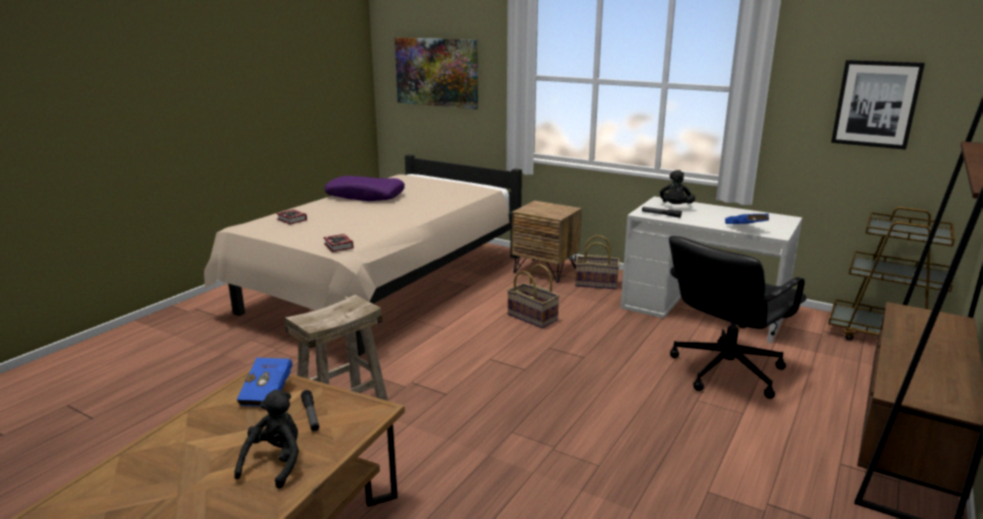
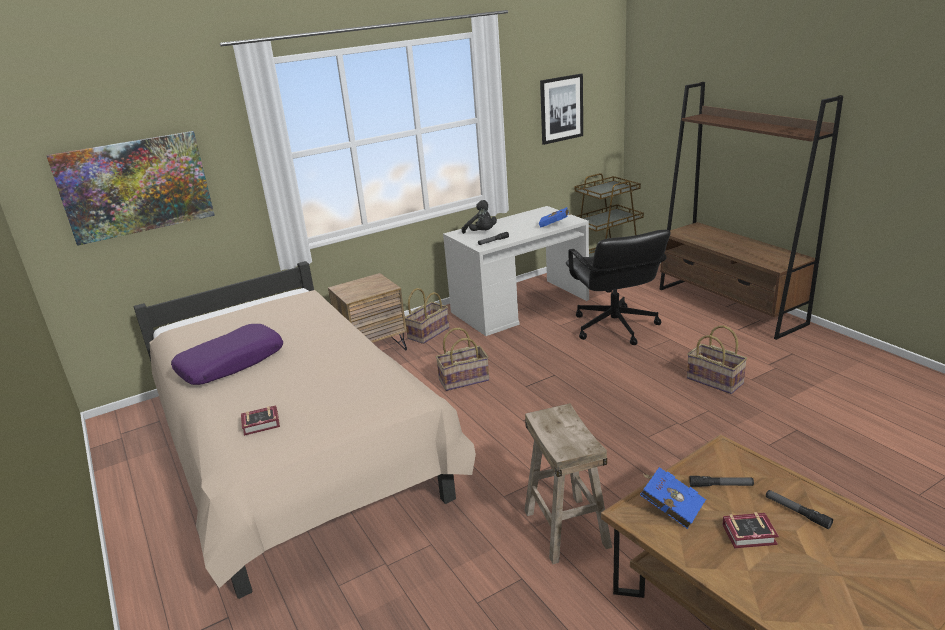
camera: 60 degrees left, 5 degrees up
(275, 463) = (797, 512): black plush toy -> flashlight
(338, 246) = (403, 400): book -> book (752, 535)
(674, 462) = (715, 380): none -> basket

